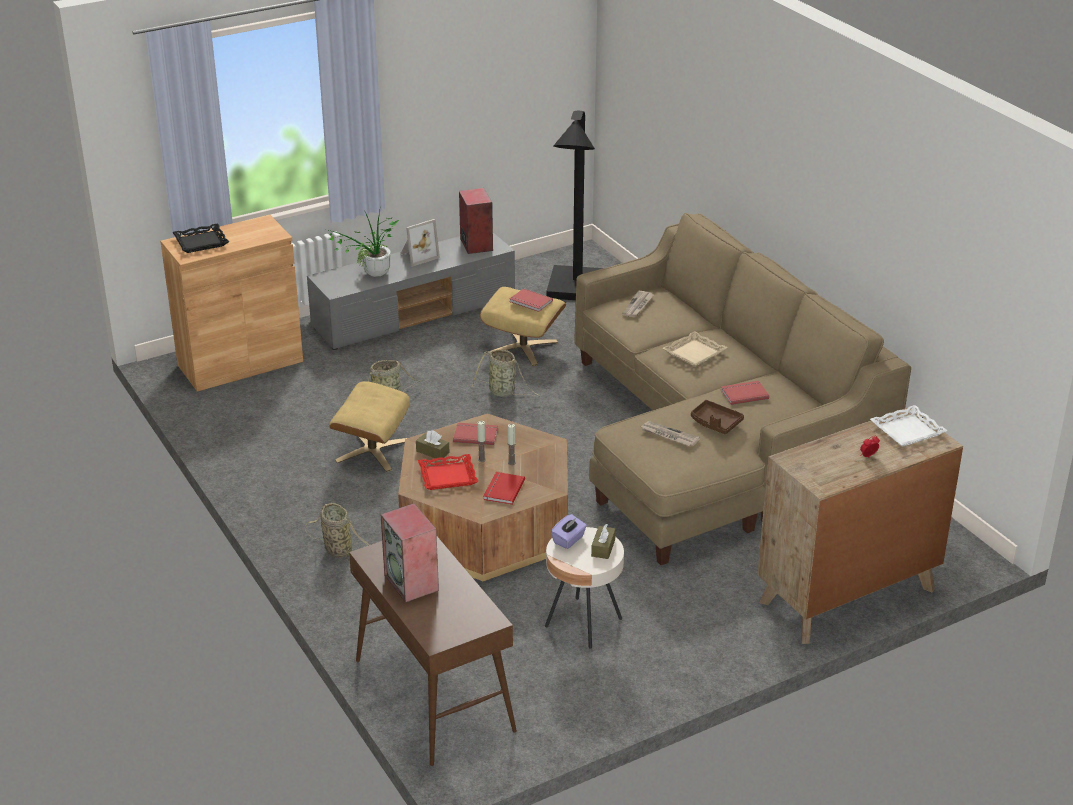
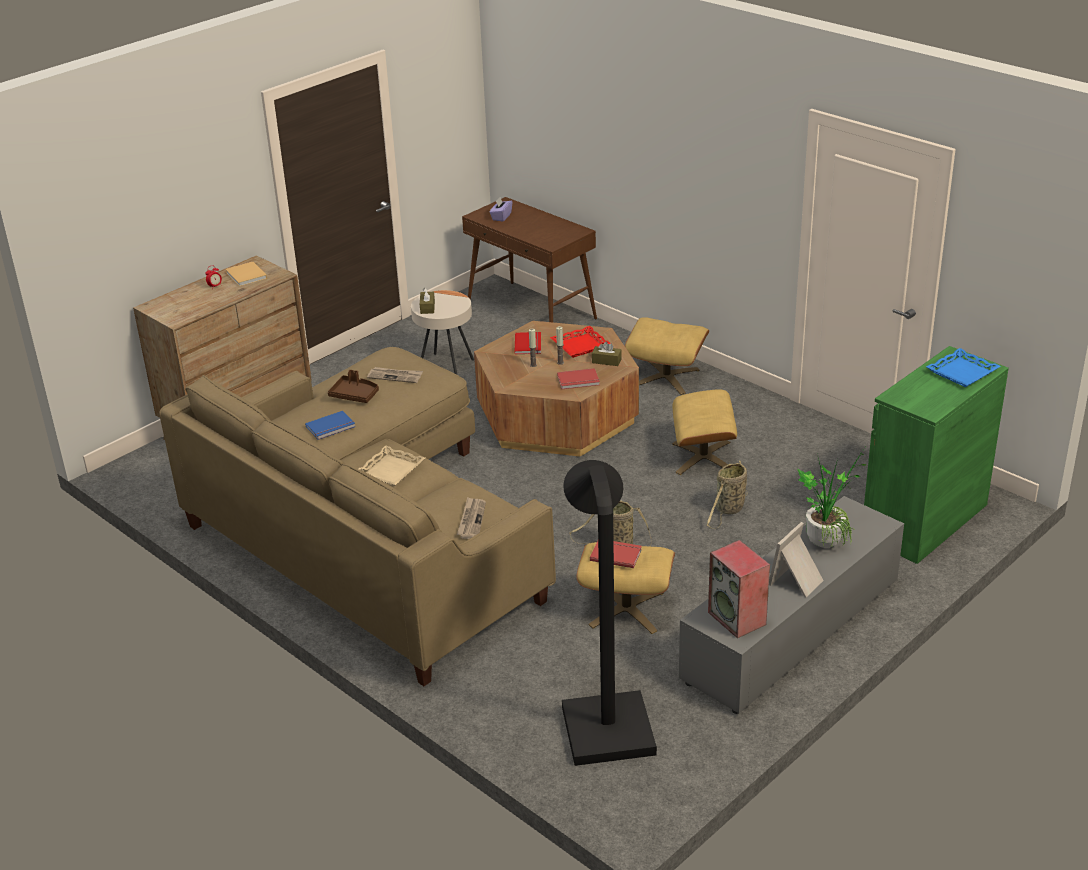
camera: 165 degrees right, 0 degrees up
(201, 242) = (962, 372): black tray -> blue tray
(240, 363) = (924, 521): brown cabinet -> green cabinet
(337, 550) = (666, 377): basket -> beige ottoman
(412, 583) = (539, 223): speaker -> none
(569, 540) = (455, 307): purple tissue box -> purple tissue box (501, 217)
(743, 394) = (331, 427): red book -> blue book
(830, 465) = (246, 276): none -> beige book
(907, 431) = (178, 310): white tray -> none

